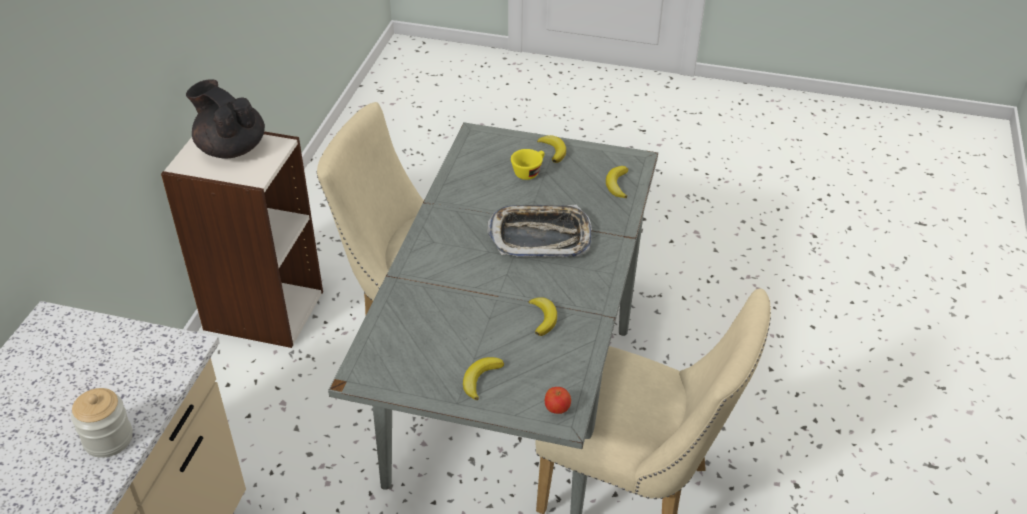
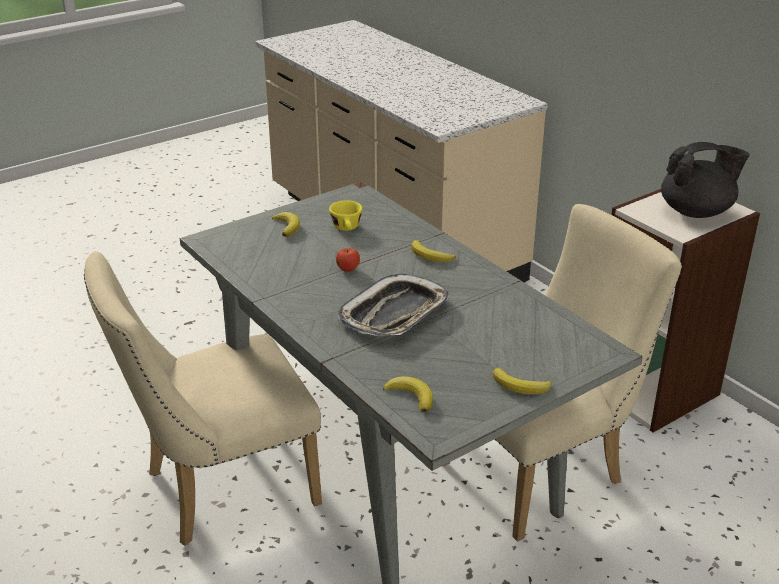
camera: 130 degrees right, 10 degrees down
(108, 439) = (396, 97): jar -> none
(529, 172) = (500, 353): yellow cup -> yellow cup (347, 229)
(543, 318) = (302, 272): banana -> banana (430, 256)
(557, 409) = (217, 240): apple -> apple (348, 270)

